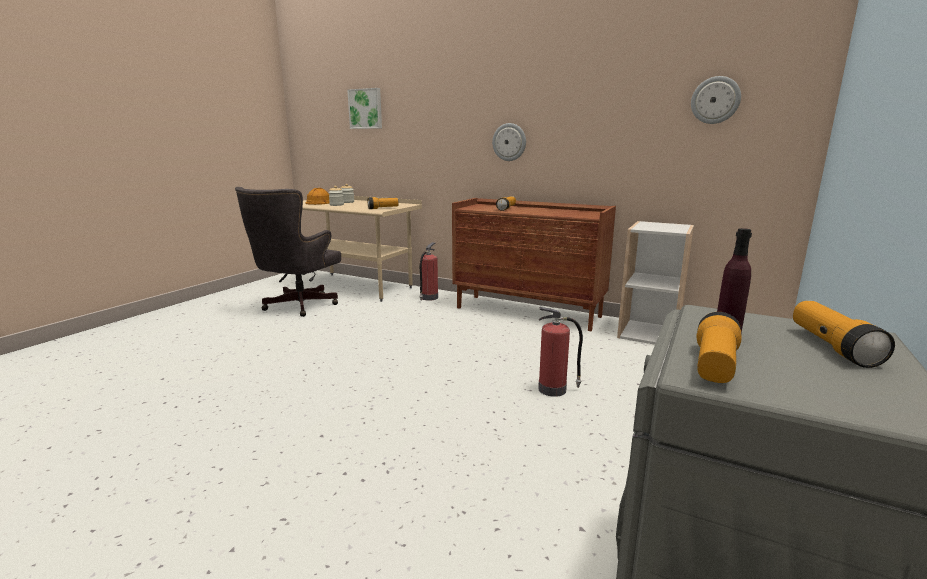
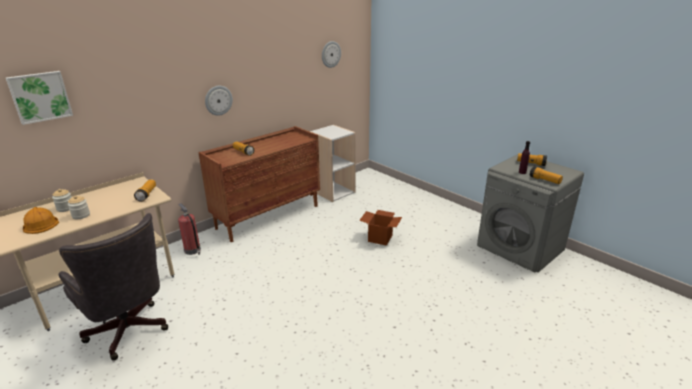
camera: 70 degrees left, 10 degrees up
(554, 389) = (380, 238): fire extinguisher -> cardboard box

